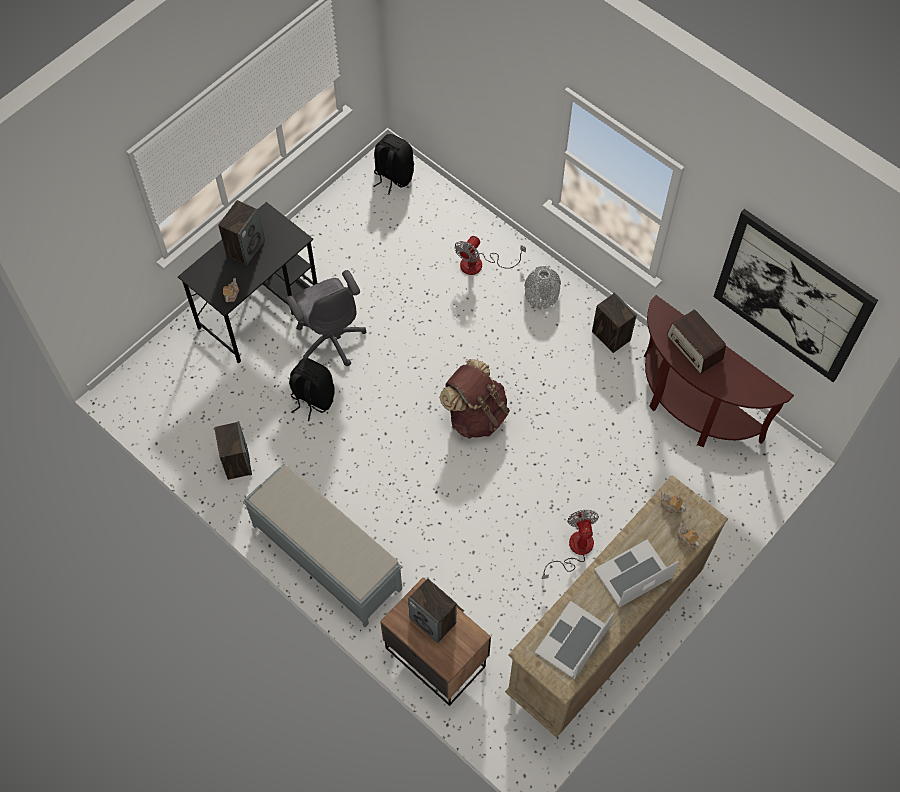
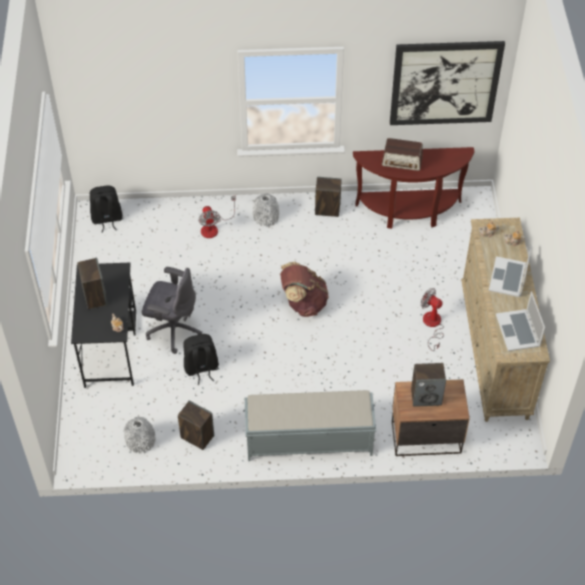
camera: 45 degrees left, 10 degrees down
(187, 422) = (140, 441): none -> grey vase

